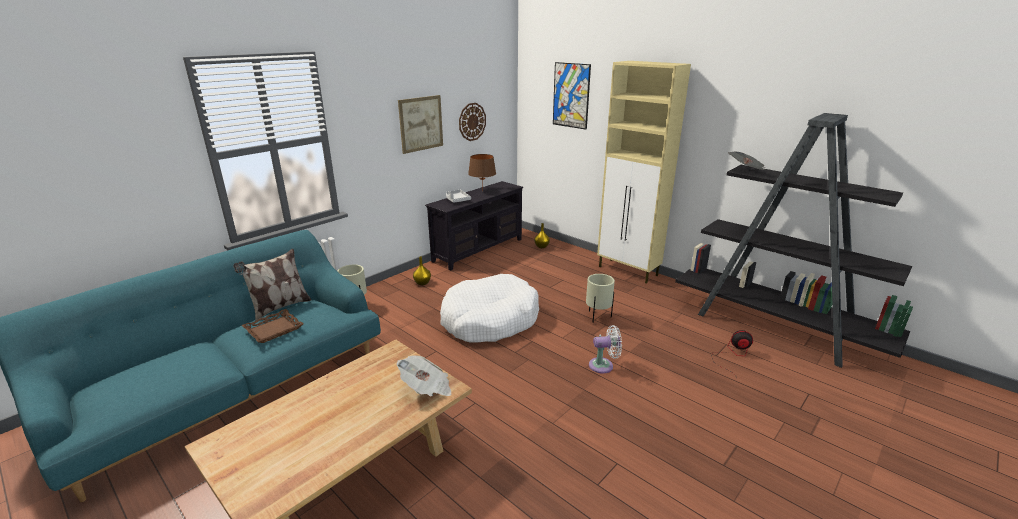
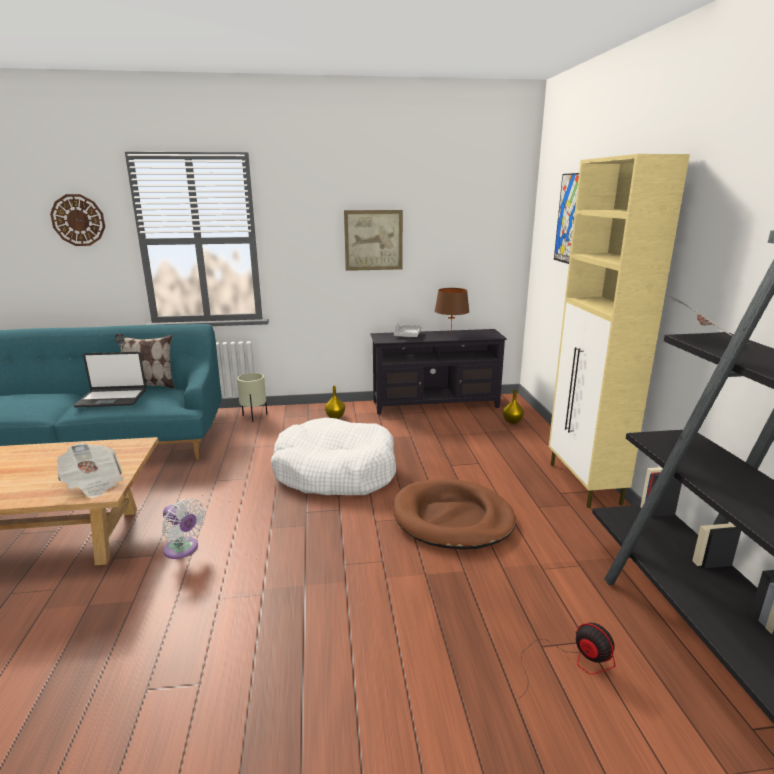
camera: 40 degrees right, 5 degrees down
(273, 329) = (112, 398): brown tray -> laptop
(472, 121) = (451, 247): wall clock -> wall clock (78, 220)
(598, 317) = (452, 518): beige planter -> brown dog bed
(603, 365) = (368, 573): white fan -> white fan (183, 550)

